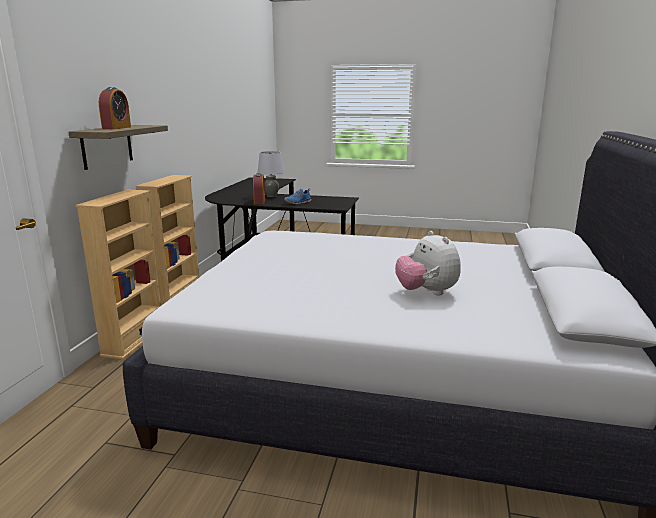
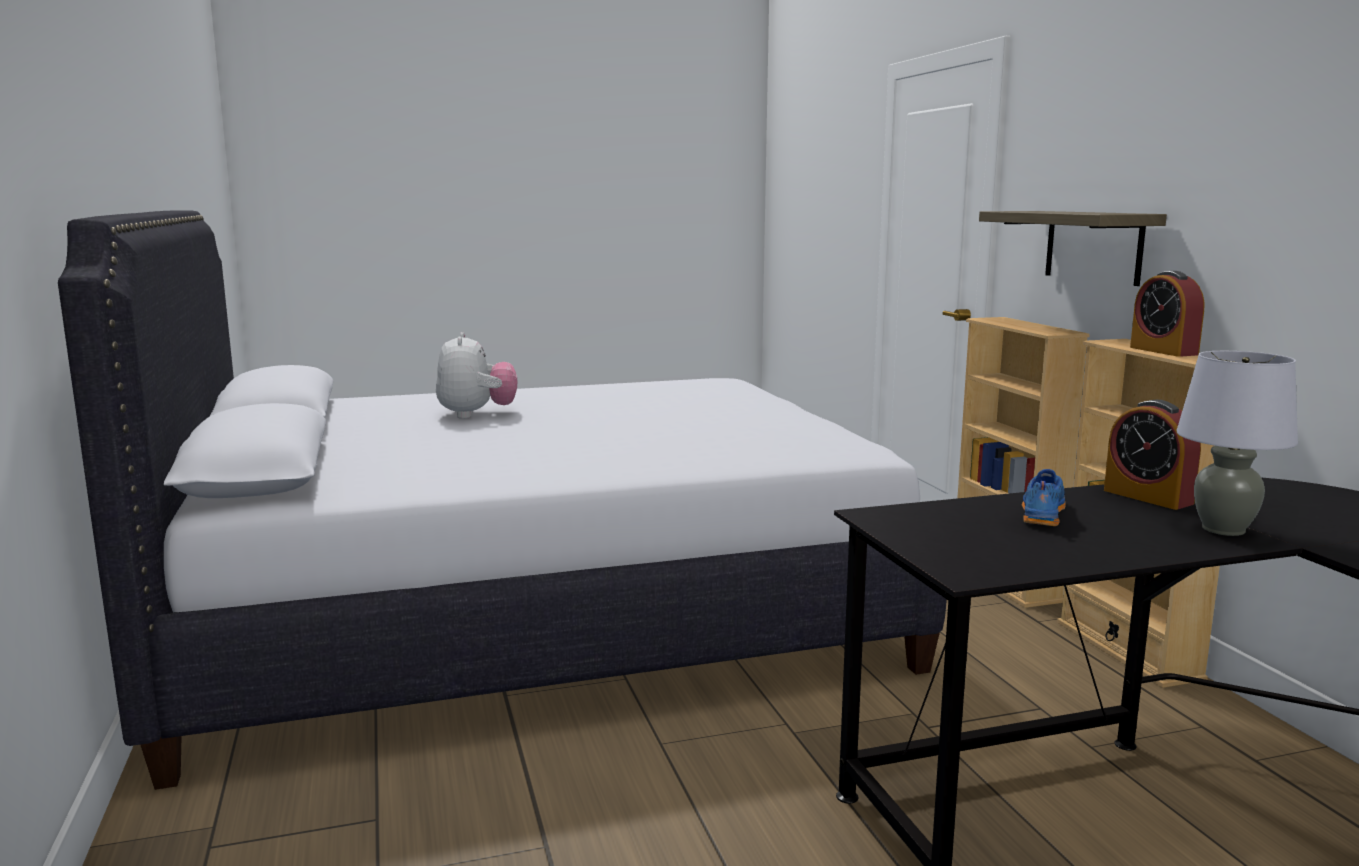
camera: 150 degrees right, 5 degrees down
(116, 128) = (1057, 211): alarm clock -> alarm clock (1163, 351)
(426, 292) = (476, 415): plush toy -> plush toy turned 45 degrees clockwise

